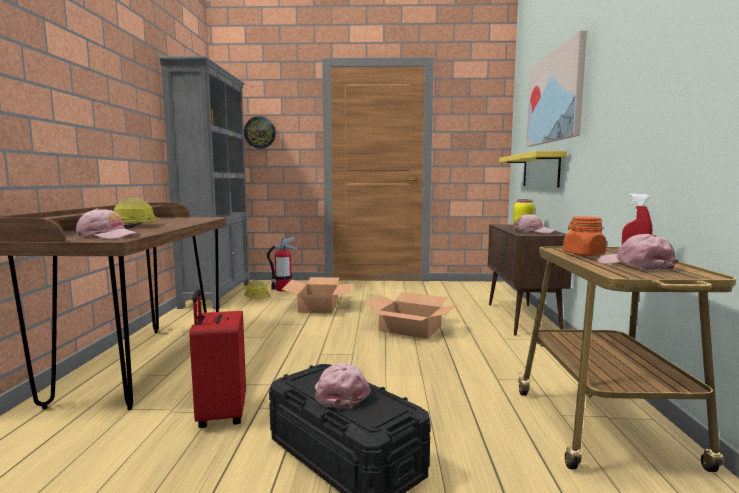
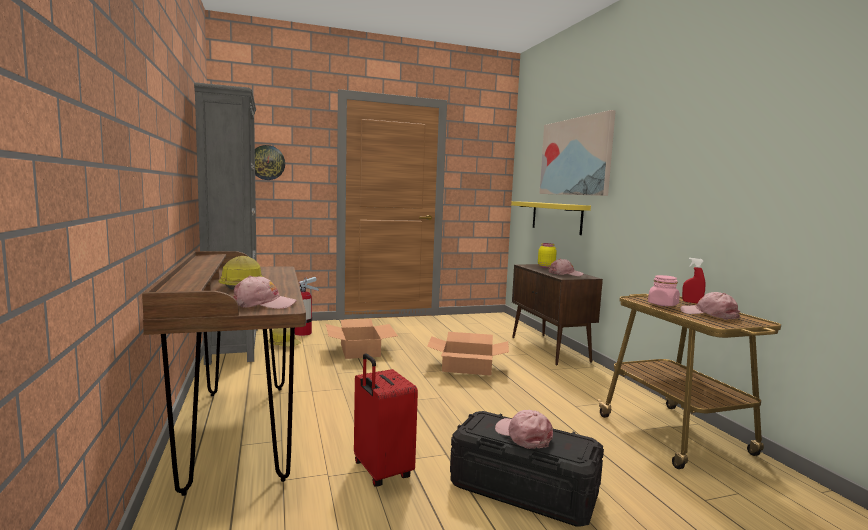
camera: 20 degrees left, 0 degrees up
(583, 254) = (662, 304): orange jar -> pink jar

